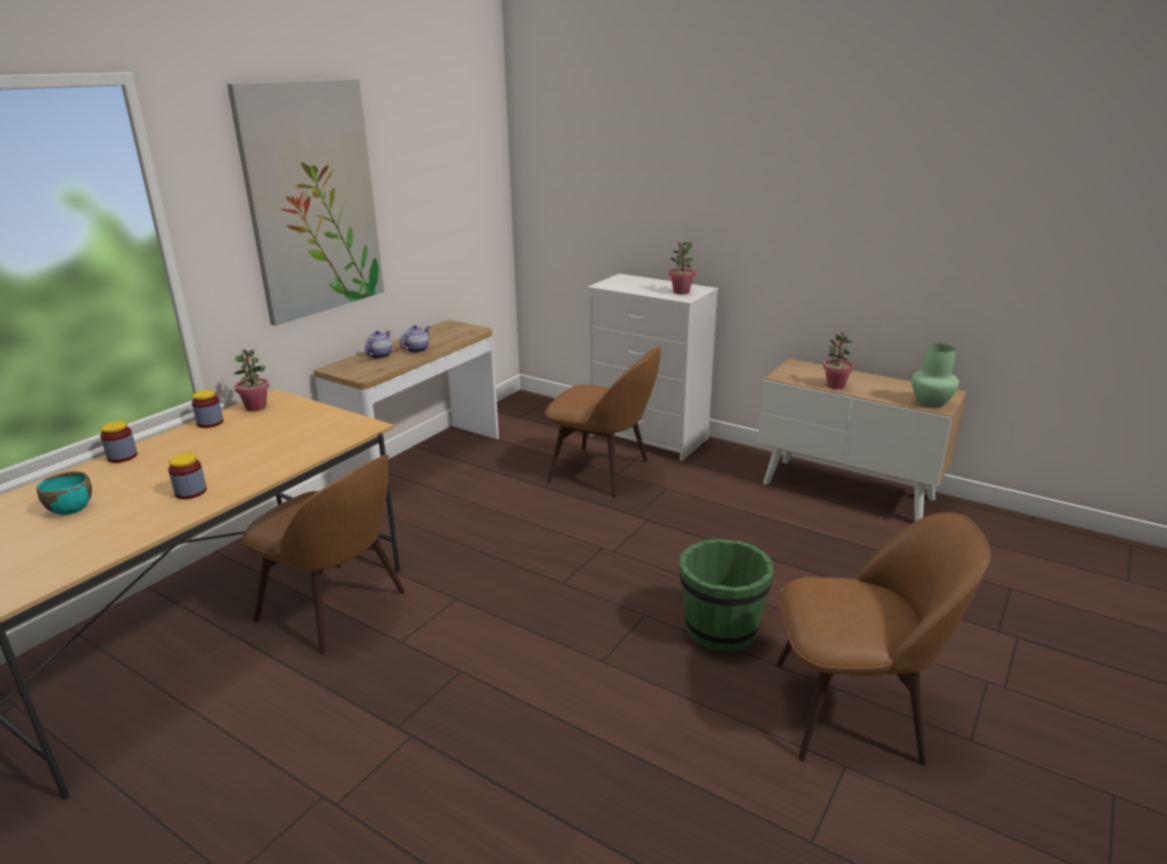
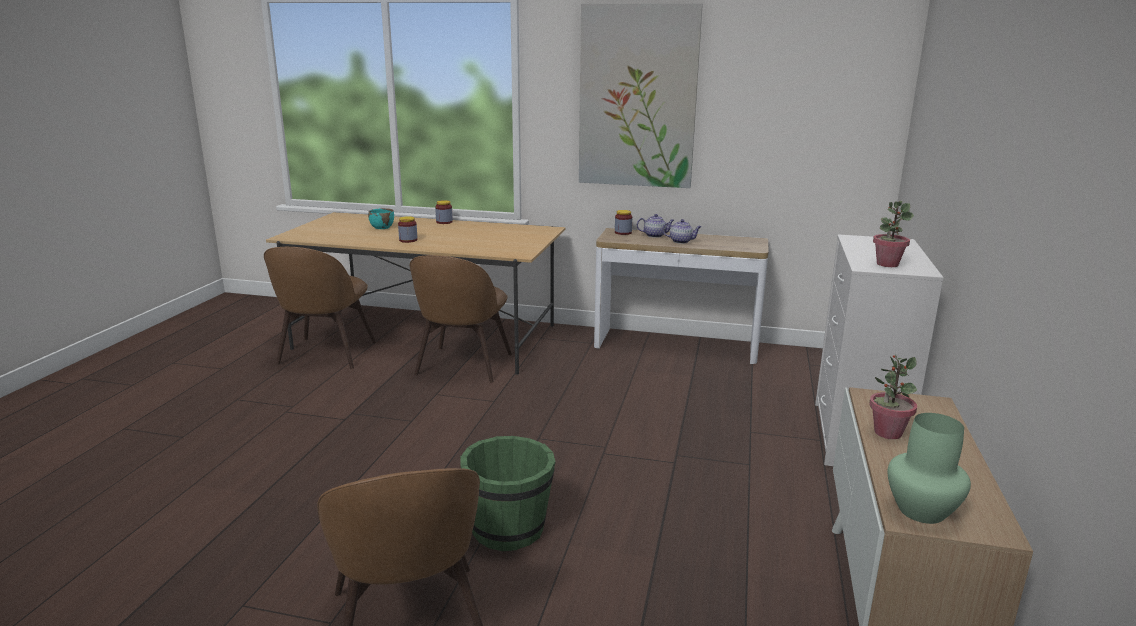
camera: 70 degrees right, 5 degrees down
(210, 423) = (500, 226): jar -> jar (623, 233)
(256, 407) = (531, 229): potted plant -> none
(603, 472) = (746, 424): brown chair -> brown chair (325, 354)

